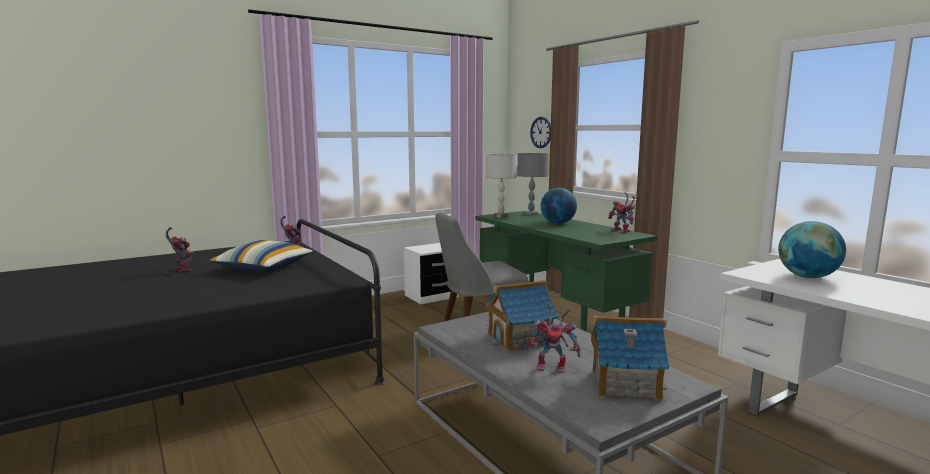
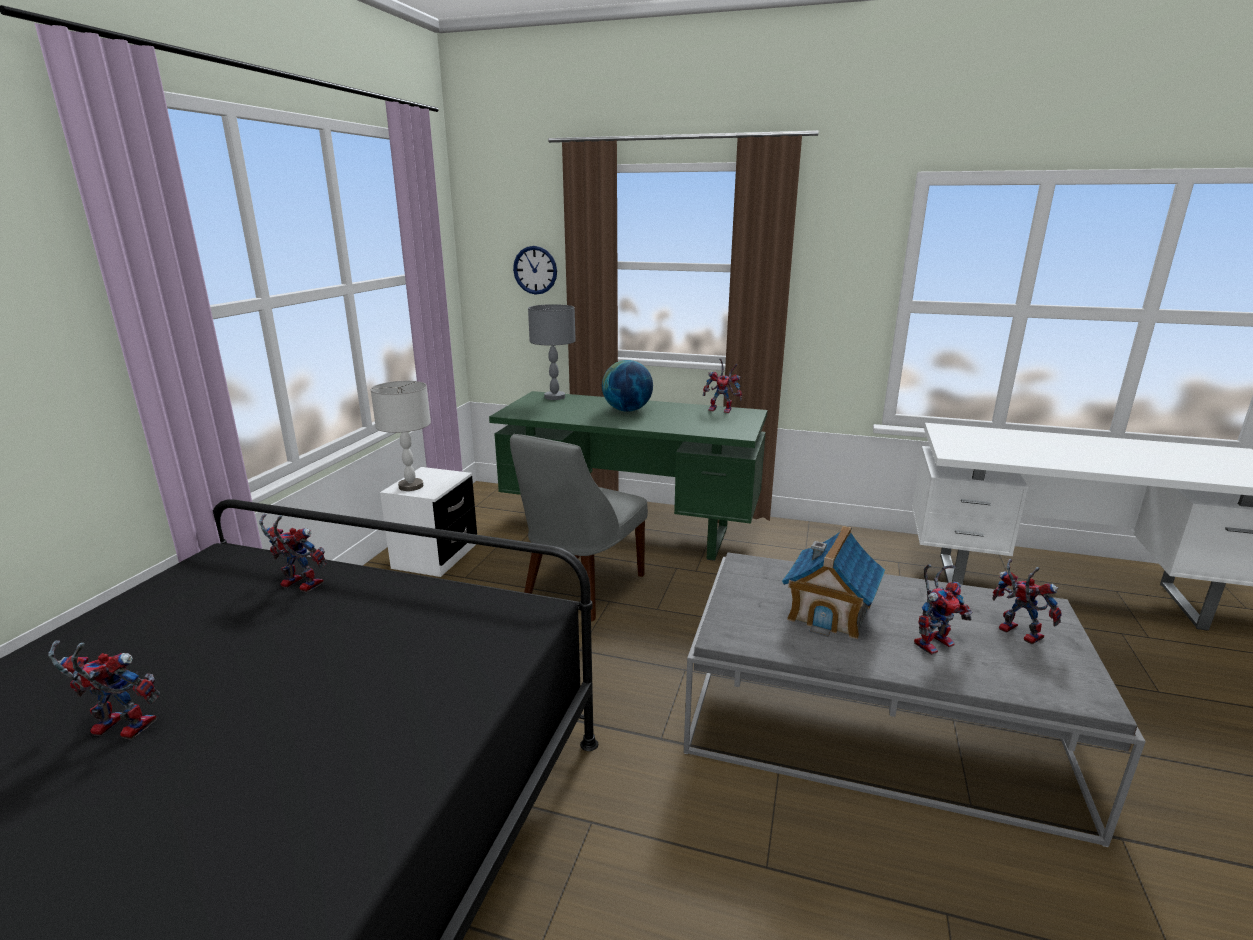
camera: 40 degrees left, 10 degrees up
(263, 268) = (313, 641): pillow -> none
(501, 216) = (528, 410): grey table lamp -> grey table lamp (411, 486)
(624, 384) = (1015, 632): toy house -> toy robot
(807, 277) = (996, 444): globe -> none

